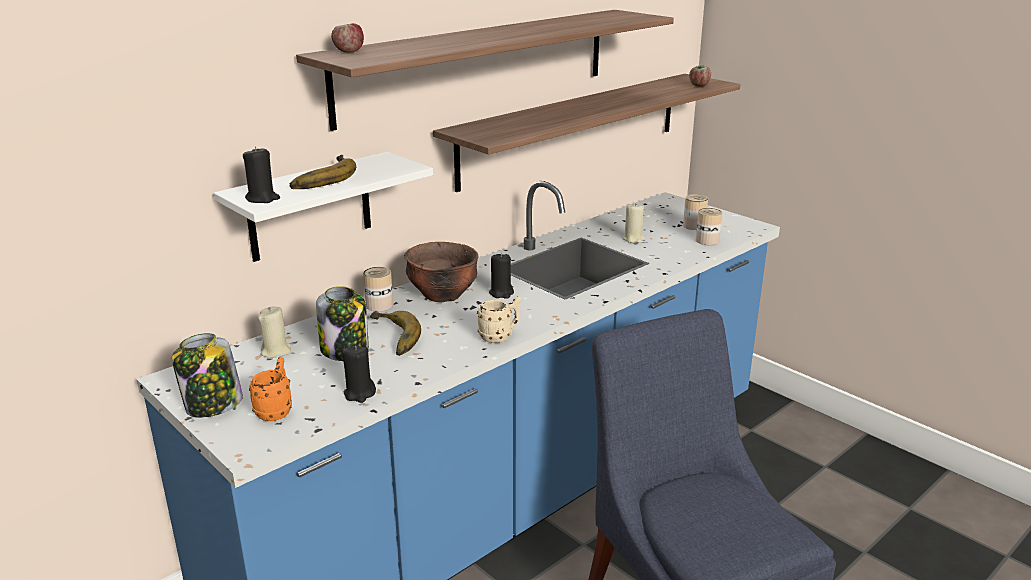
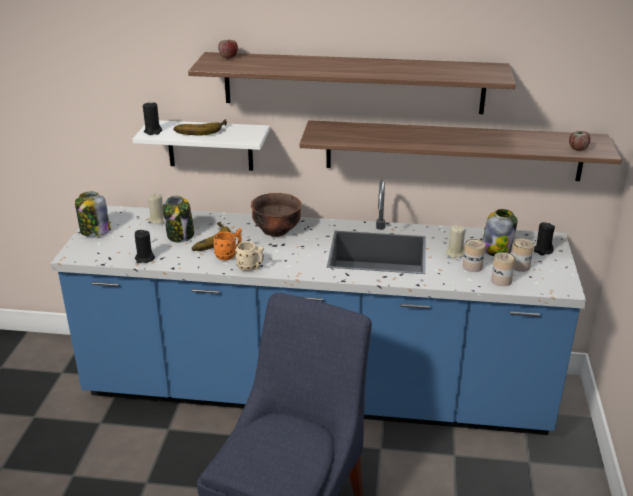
camera: 50 degrees right, 5 degrees up
(276, 410) = (107, 247): orange mug -> orange mug (229, 255)
(379, 305) = (239, 220): can -> can (472, 266)
(501, 293) = (304, 245): black candle -> black candle (543, 250)
(653, 223) = (496, 250): none -> jar

